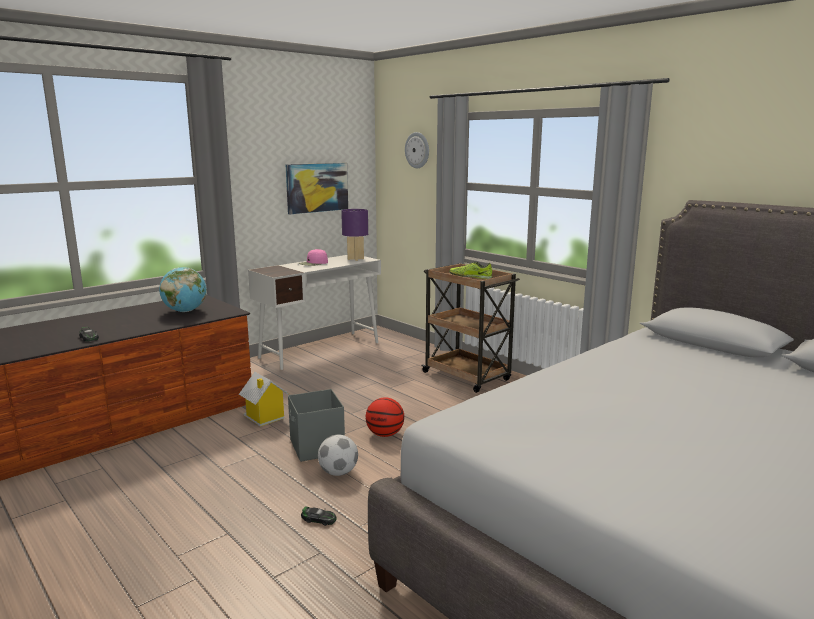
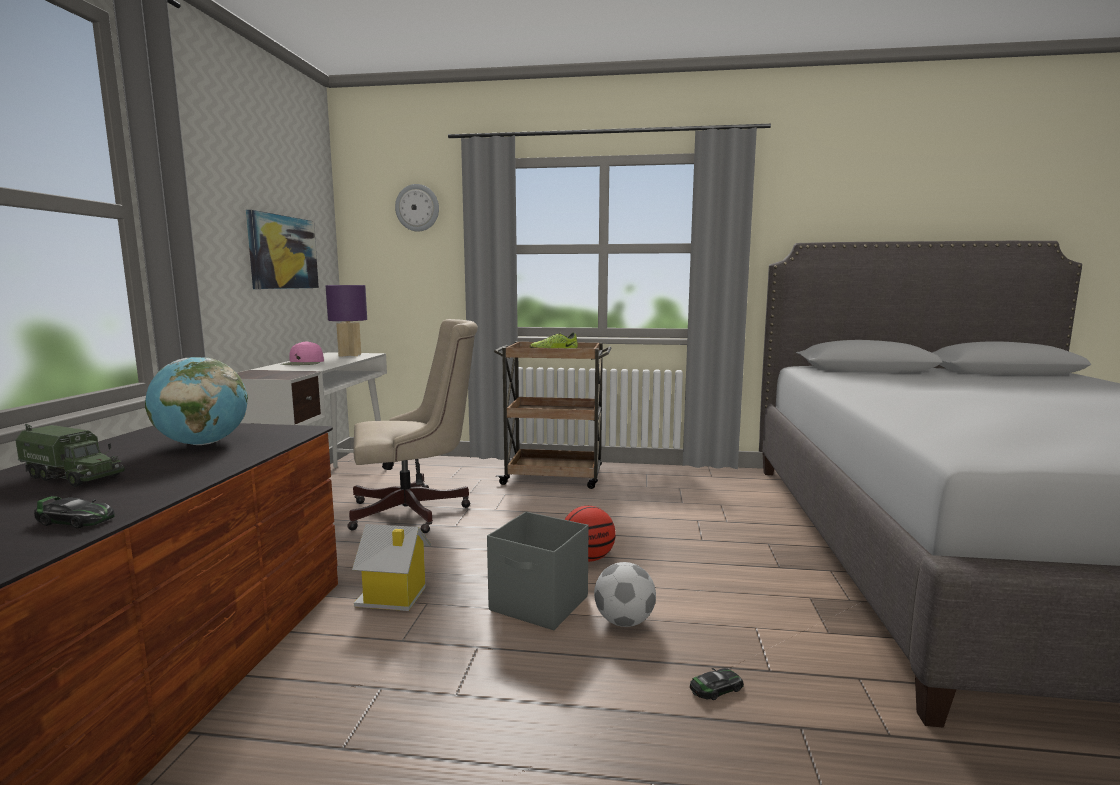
camera: 40 degrees left, 5 degrees down
(122, 318) = (74, 476): none -> toy truck
(347, 375) = (416, 511): none -> beige office chair

